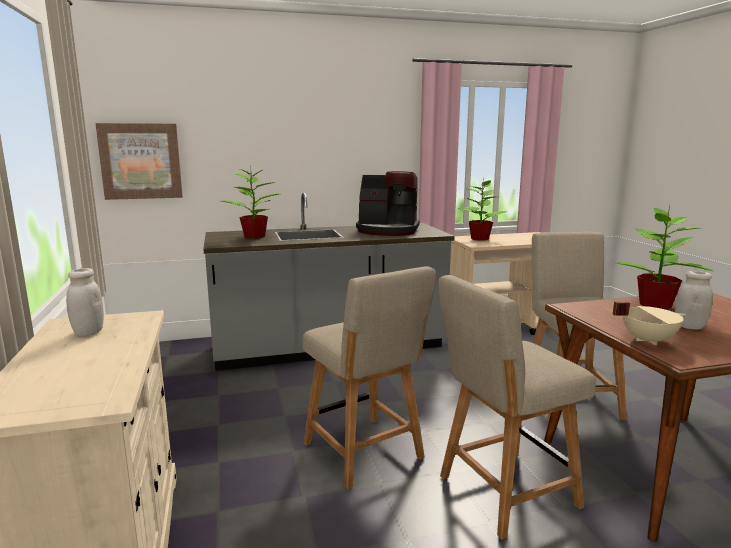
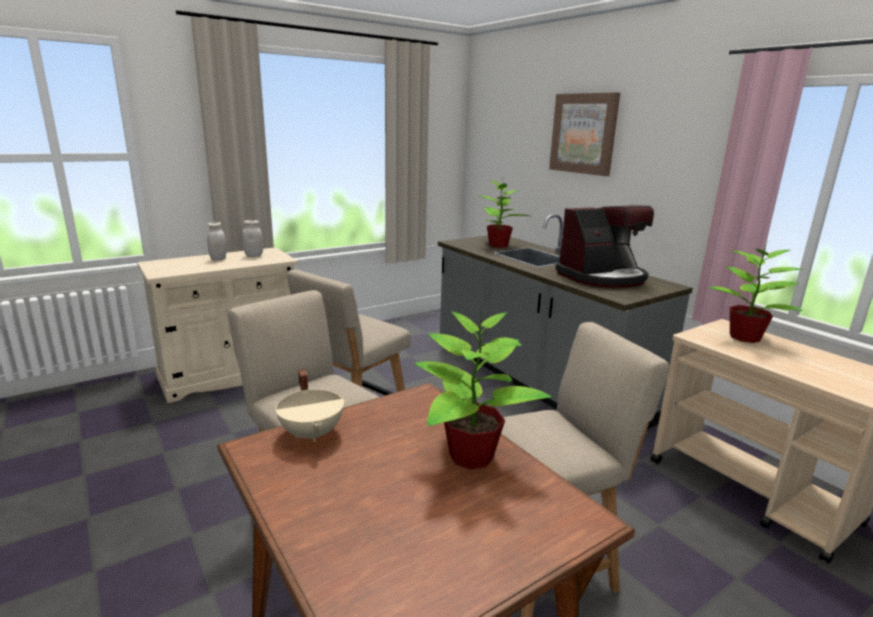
camera: 70 degrees right, 5 degrees up
(141, 161) = (488, 165): picture -> picture (584, 133)
(388, 230) = (602, 277): coffee machine -> coffee machine turned 105 degrees counterclockwise
(689, 326) = (378, 472): white jar -> white jar (218, 259)

